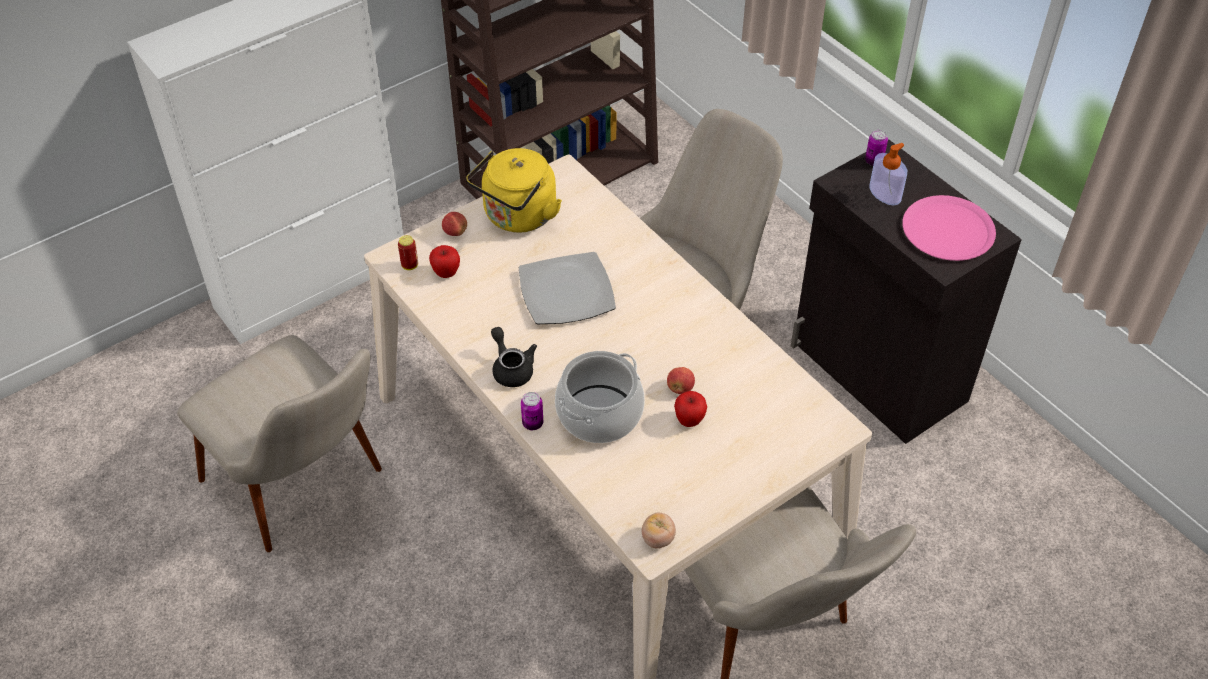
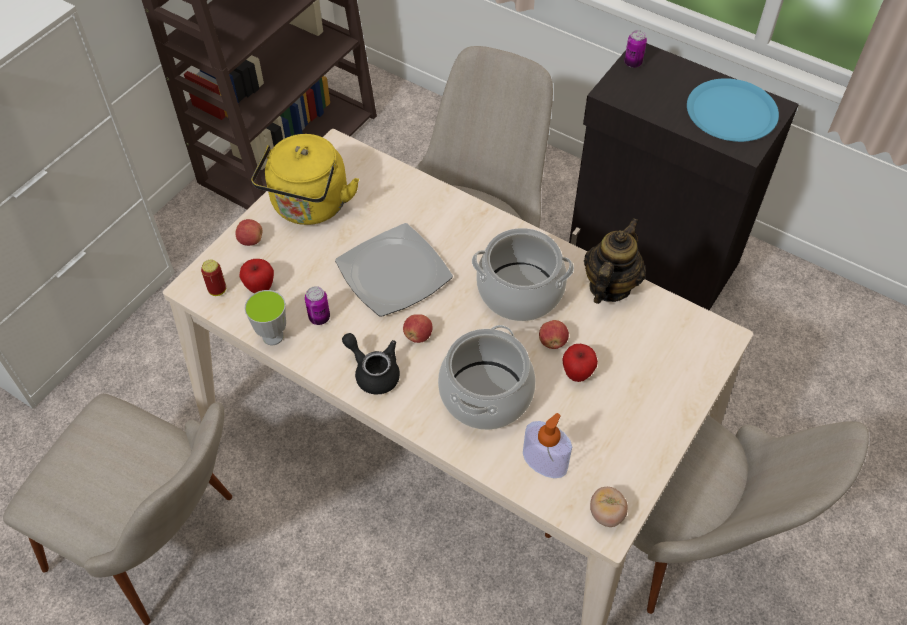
camera: 20 degrees left, 5 degrees up
(439, 316) = (273, 336): none -> cup
(532, 423) = (422, 426): can -> can (319, 318)
(563, 350) = (418, 336): none -> apple
(671, 339) = (519, 292): none -> cooking pot
(756, 356) = (609, 286): none -> teapot
(885, 193) = (658, 91): soap dispenser -> soap dispenser (544, 461)
(948, 230) = (731, 112): pink plate -> blue plate

